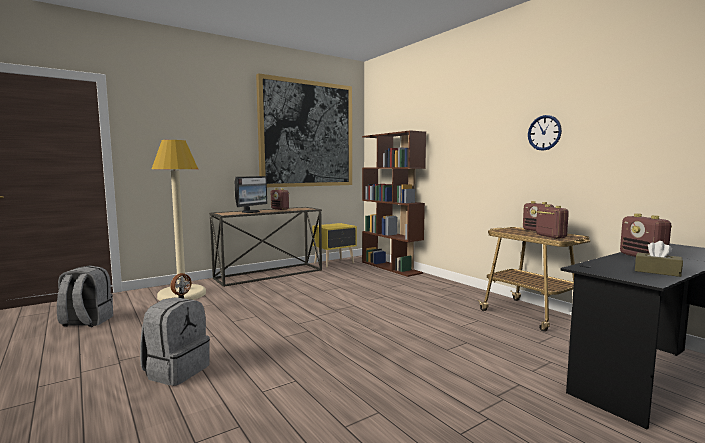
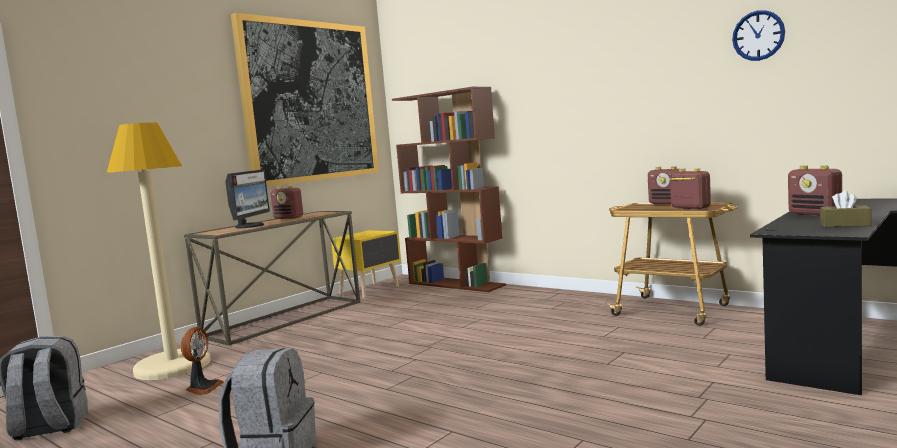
camera: 15 degrees left, 0 degrees up
(544, 132) = (660, 79): wall clock -> wall clock (758, 35)

